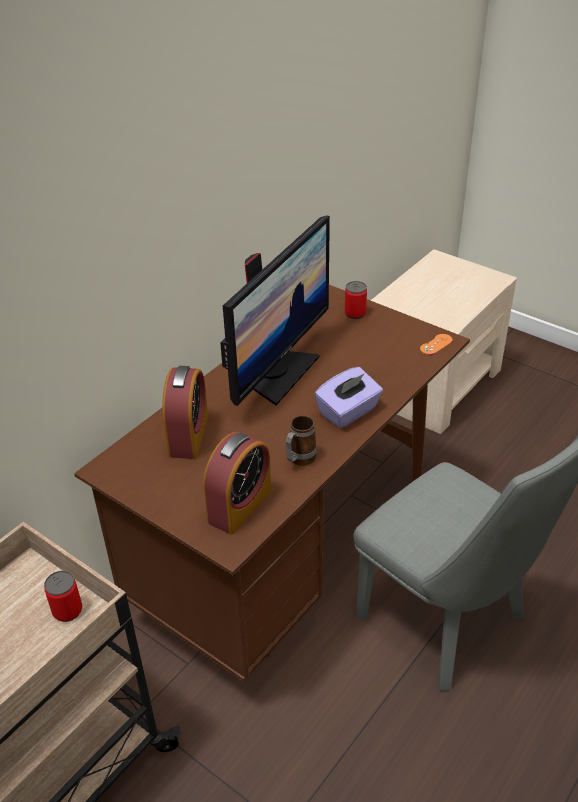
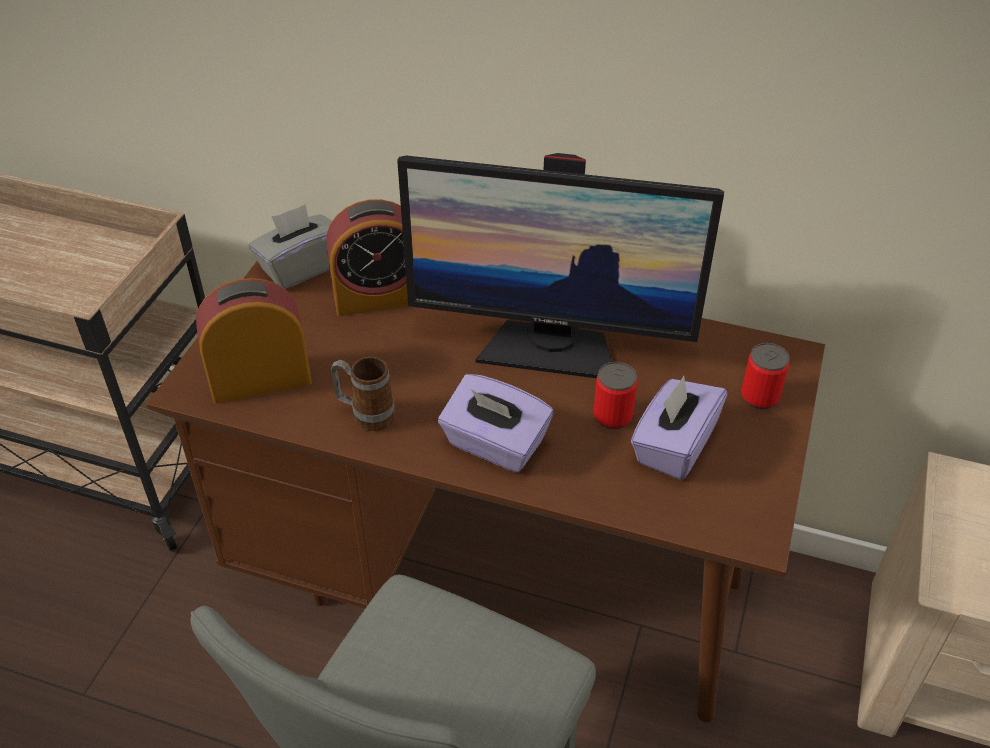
camera: 70 degrees right, 5 degrees up
(67, 610) = (98, 301): can -> can (612, 416)
(130, 469) = (301, 267): none -> grey tissue box
(240, 506) = (260, 379): alarm clock -> alarm clock turned 150 degrees clockwise
(377, 350) = (673, 446): none -> purple tissue box
(436, 344) = (735, 523): orange game controller -> none

